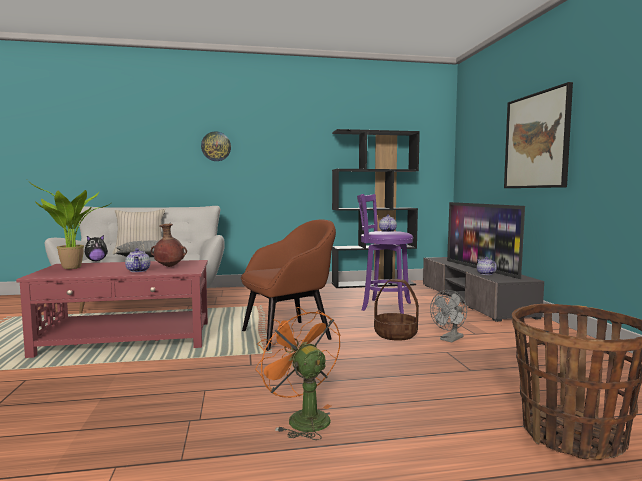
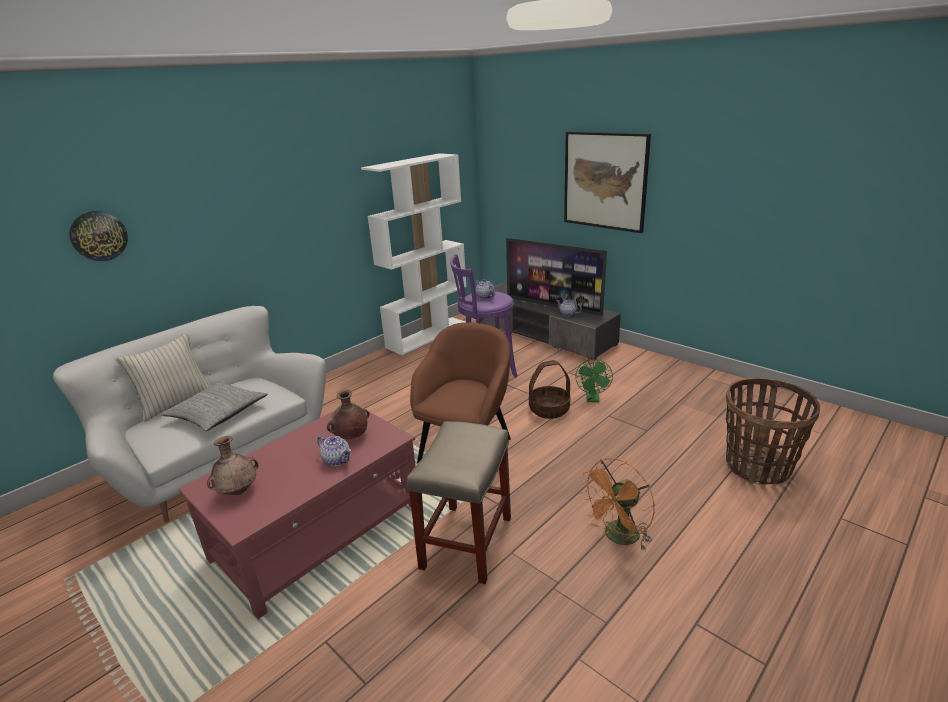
camera: 35 degrees left, 20 degrees up
(71, 268) = (239, 491): potted plant -> brown vase
(96, 261) = (166, 448): plush toy -> none
(187, 374) = (466, 543): none -> beige stool
(216, 146) = (221, 218): wall clock -> wall clock (98, 236)
(302, 418) = (618, 538): orange fan -> orange fan turned 60 degrees counterclockwise
(373, 284) = (428, 335): black bookcase -> white bookcase
(450, 339) = (593, 399): grey fan -> green fan

